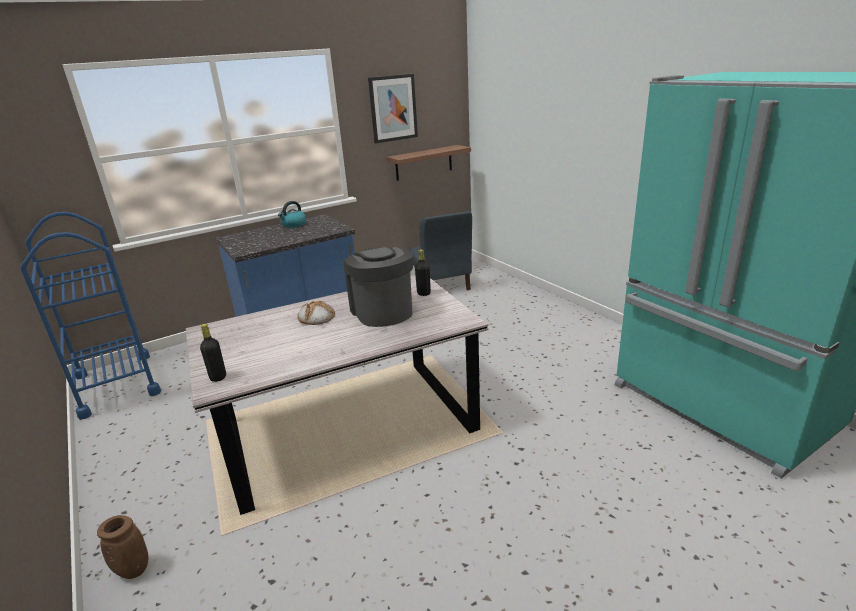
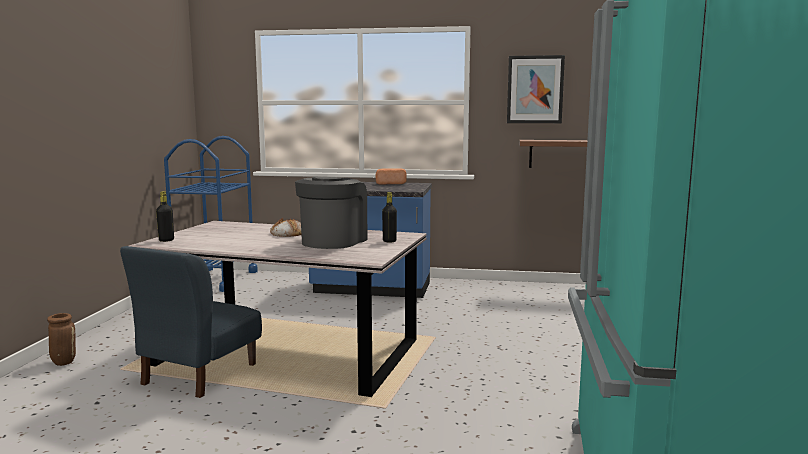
camera: 40 degrees right, 15 degrees down
(294, 225) = (390, 183): kettle -> bread
(442, 285) = (550, 296): blue chair -> blue chair (199, 374)

